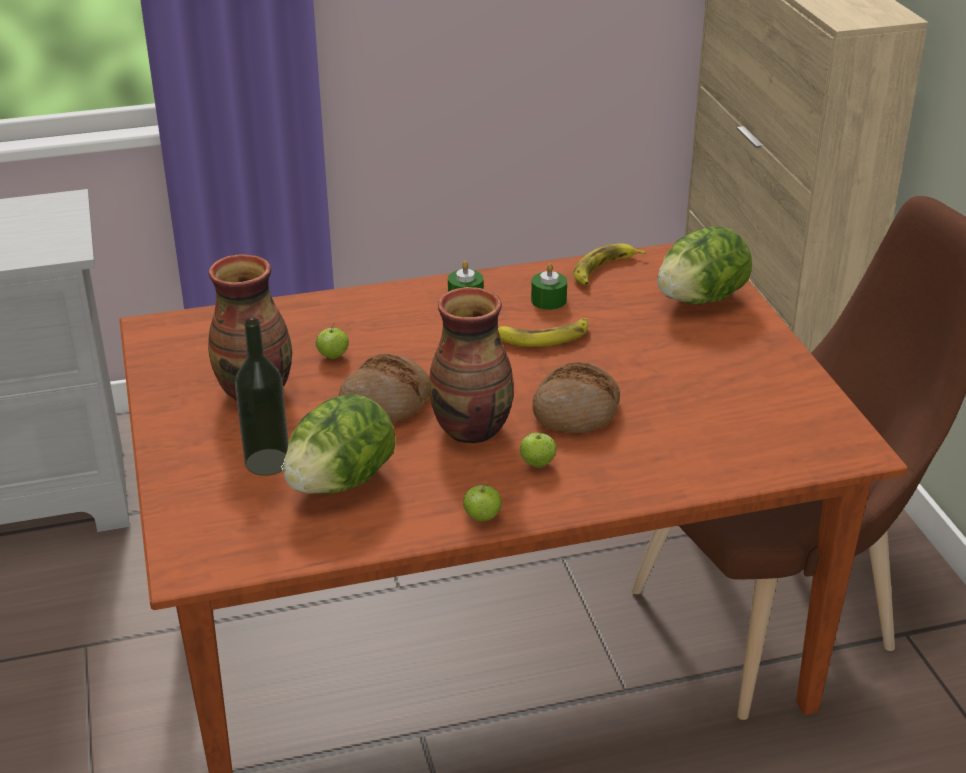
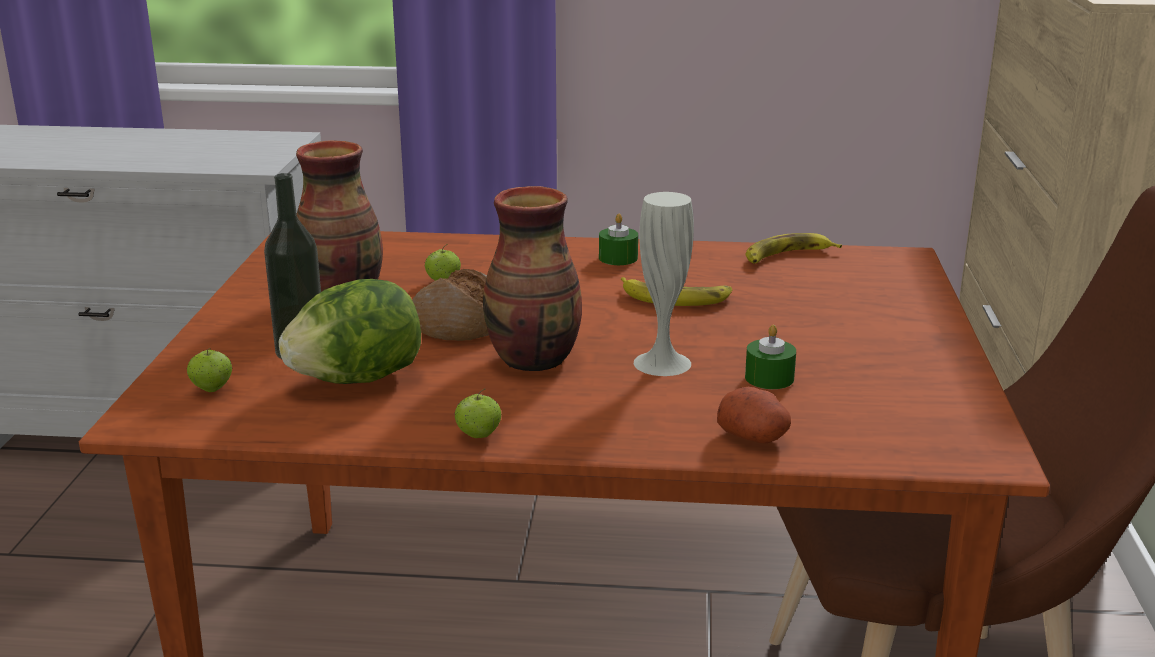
camera: 20 degrees right, 10 degrees down
(537, 464) = (580, 400): apple -> apple (212, 388)
(548, 300) = (706, 271): green candle -> green candle (769, 378)
(576, 410) = (662, 363): bread -> white vase
(688, 470) = (754, 437): none -> potato
(701, 299) = (881, 294): lettuce -> none

